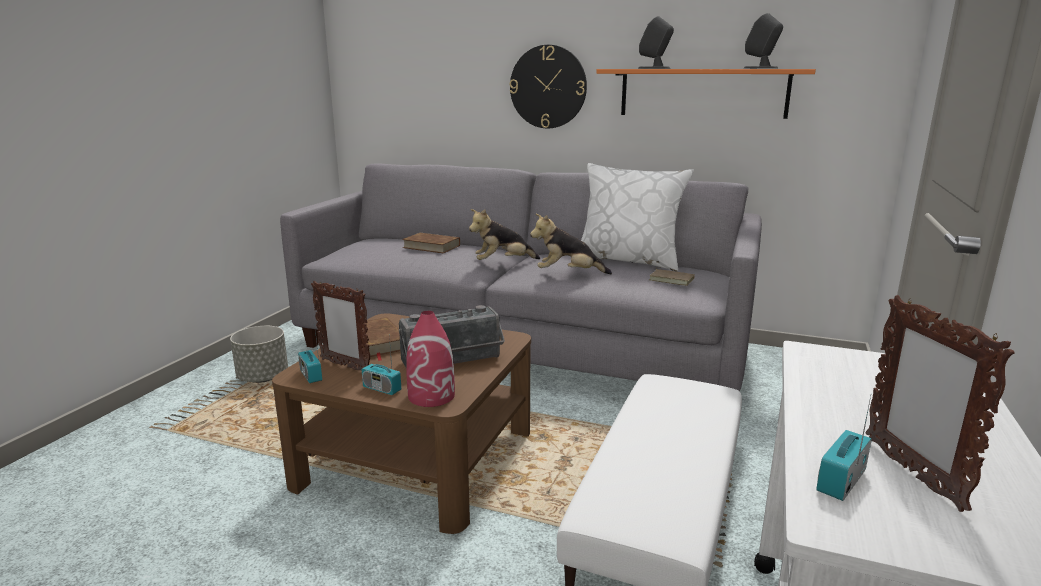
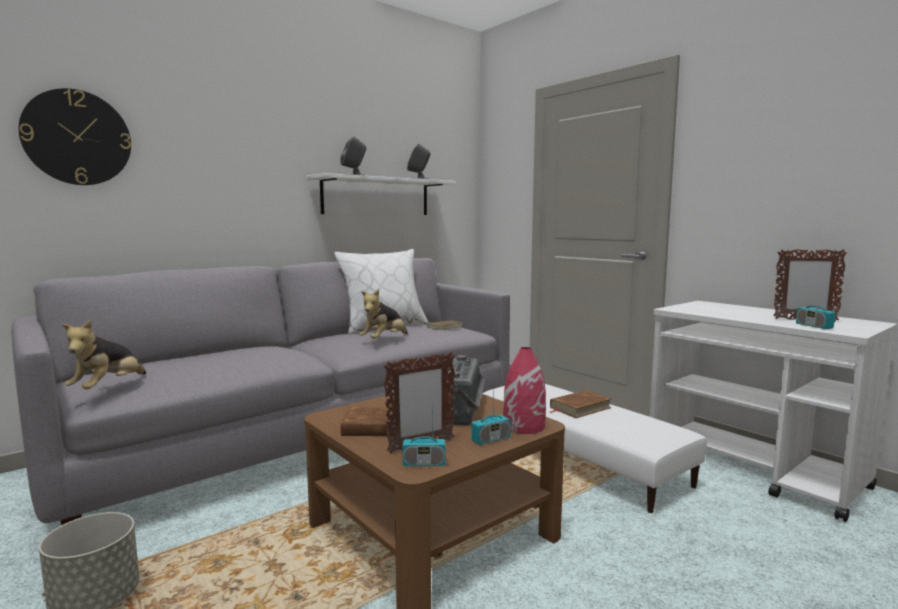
camera: 60 degrees left, 10 degrees down
(431, 246) = (217, 355): brown book -> brown book (580, 408)
(502, 263) = (311, 349): plush toy -> plush toy (108, 388)
(548, 87) = (253, 189): wall clock -> wall clock (77, 138)
(703, 93) = (376, 197): orange shelf -> white shelf

